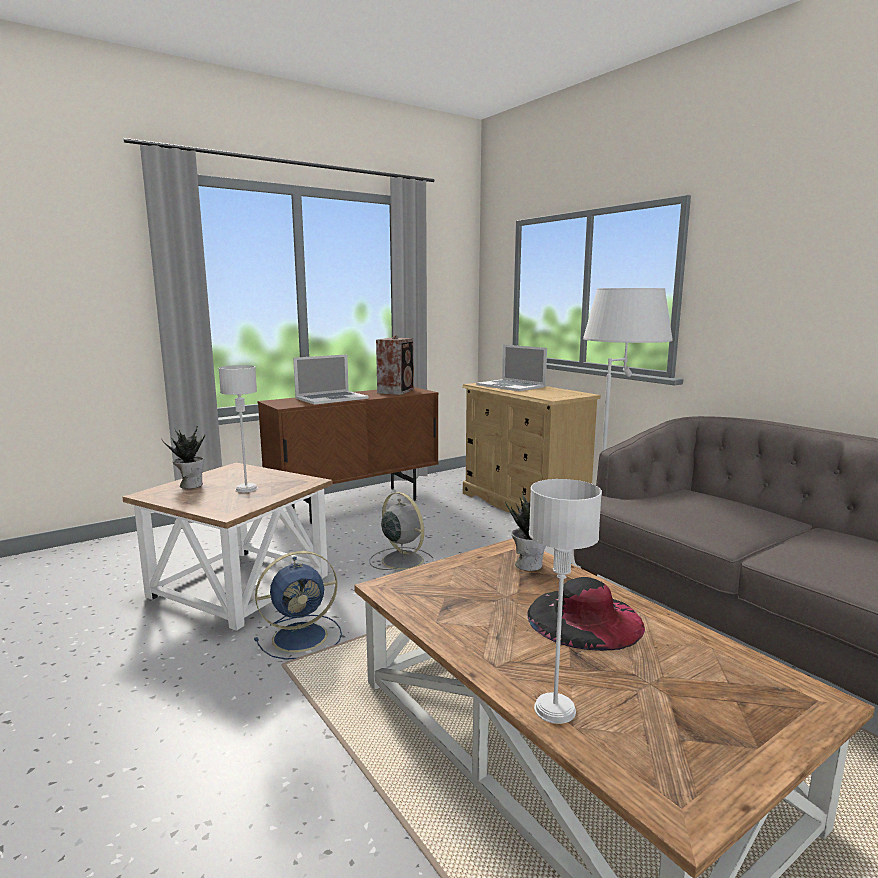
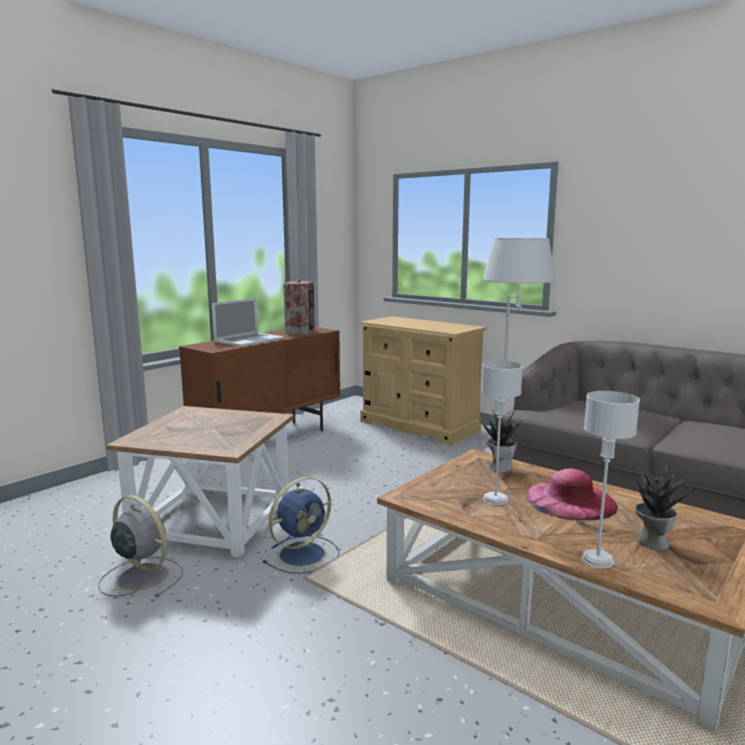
camera: 15 degrees left, 0 degrees up
(191, 485) = (164, 429): potted plant -> potted plant (651, 542)
(246, 489) = (223, 428): grey table lamp -> grey table lamp (495, 499)
(401, 560) = (345, 482): grey fan -> grey fan (141, 577)
(511, 386) = (403, 322): laptop -> none
(584, 619) = (570, 500): black hat -> pink hat

